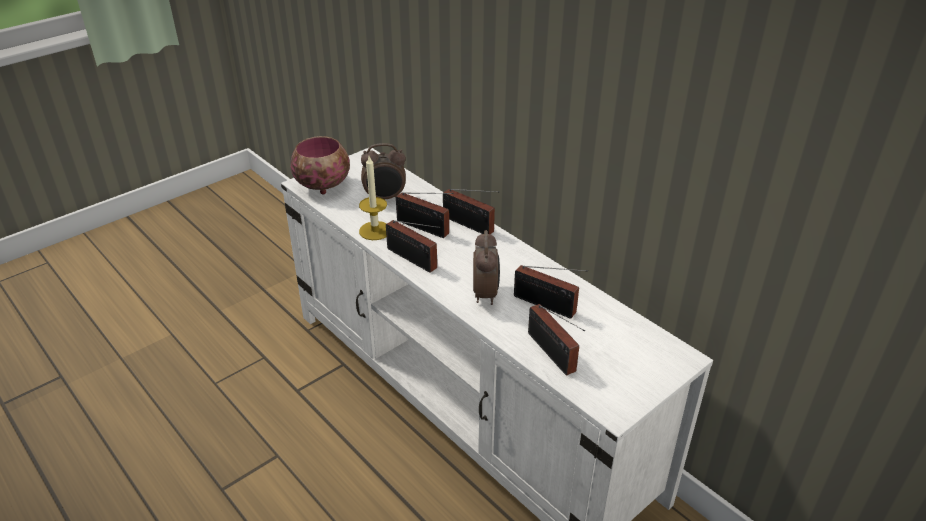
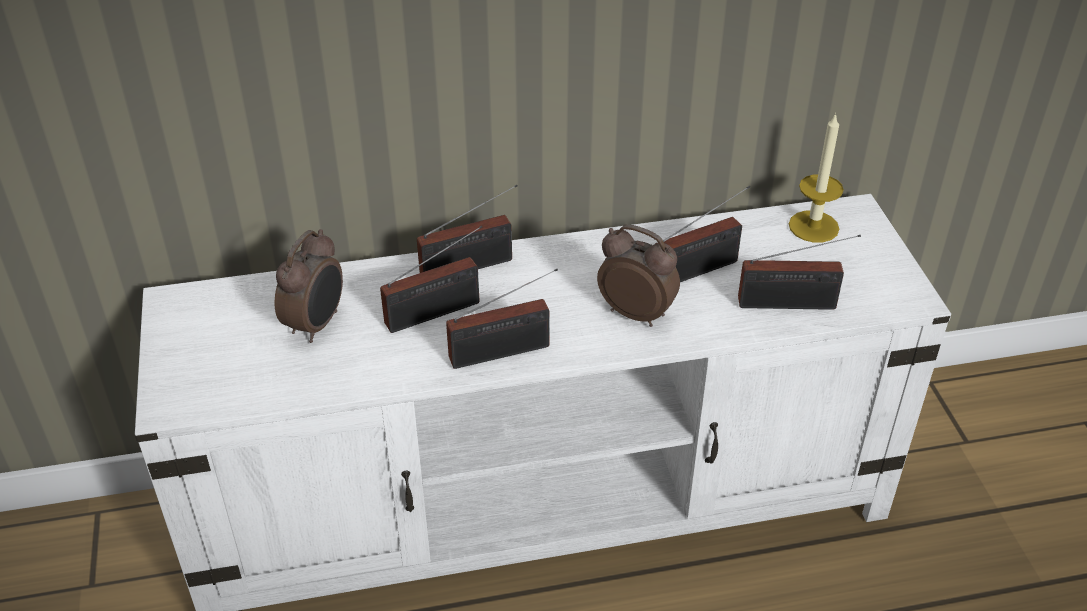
camera: 60 degrees left, 5 degrees up
(323, 185) = (203, 381): bowl -> none
(375, 230) = (394, 366): candle -> candle (813, 226)

